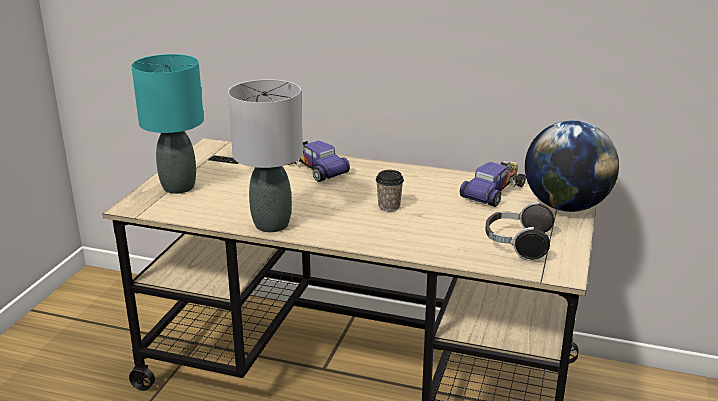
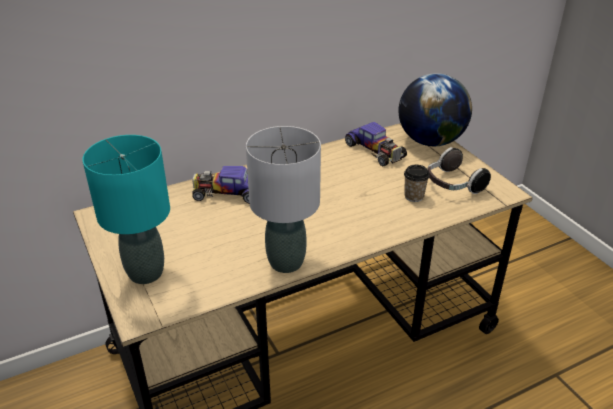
camera: 45 degrees left, 10 degrees up
(389, 206) = (336, 198): cup -> cup (414, 196)
(493, 191) = (375, 150): toy car -> toy car turned 150 degrees clockwise

